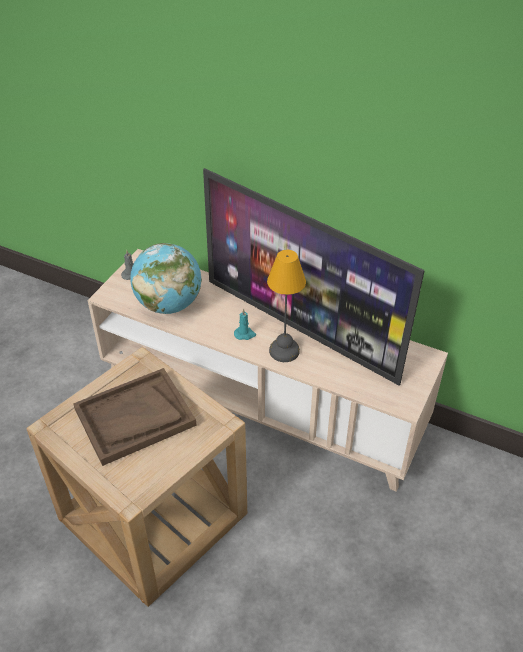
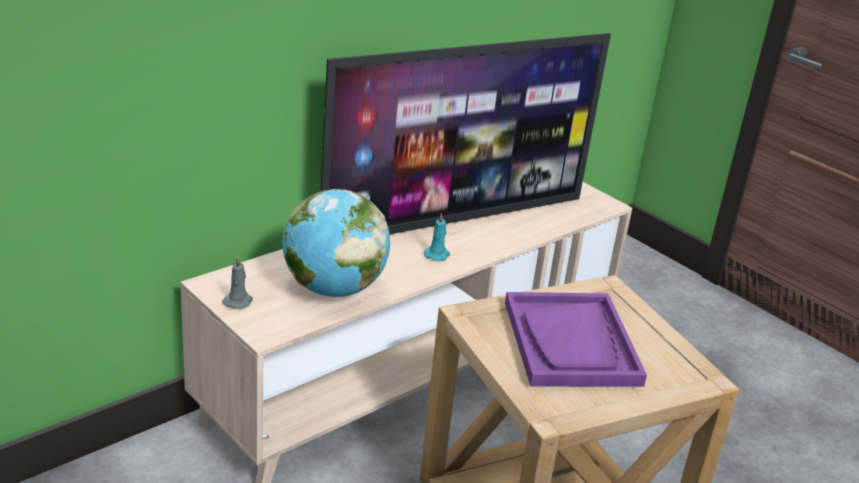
camera: 70 degrees left, 15 degrees down
(134, 418) = (571, 343): brown tray -> purple tray
(283, 350) = (483, 240): table lamp -> none

